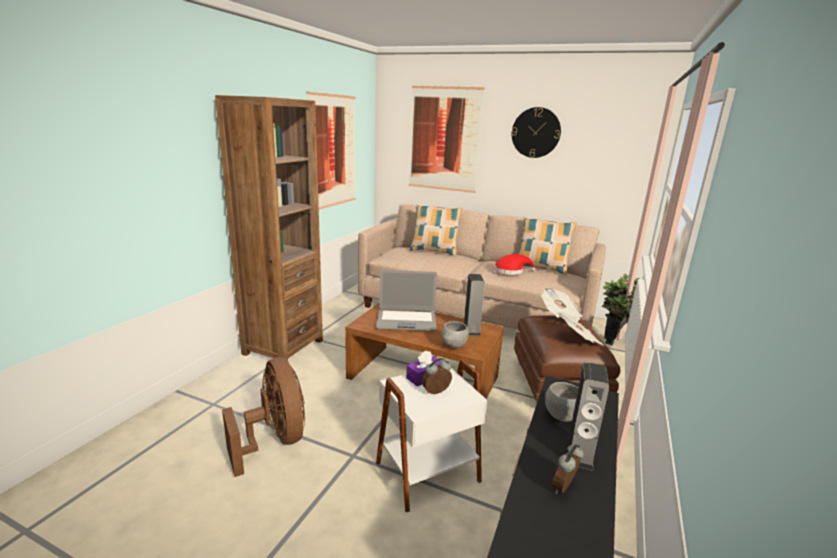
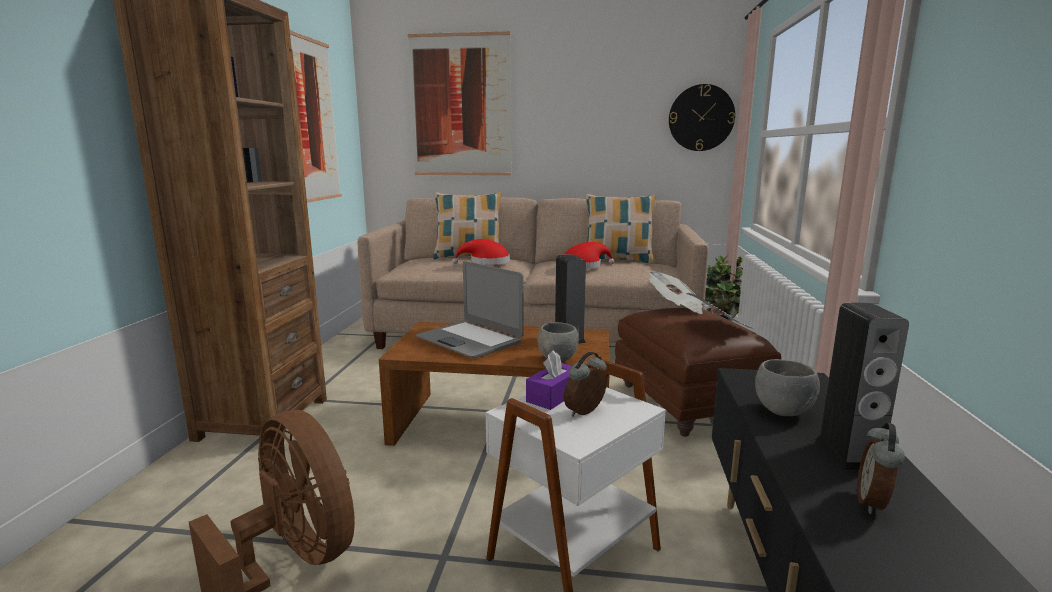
camera: 15 degrees left, 5 degrees down
(406, 321) = (470, 340): laptop -> laptop turned 60 degrees clockwise
(442, 259) = (486, 262): none -> red hat
(535, 132) = (584, 88): wall clock -> wall clock (701, 118)

